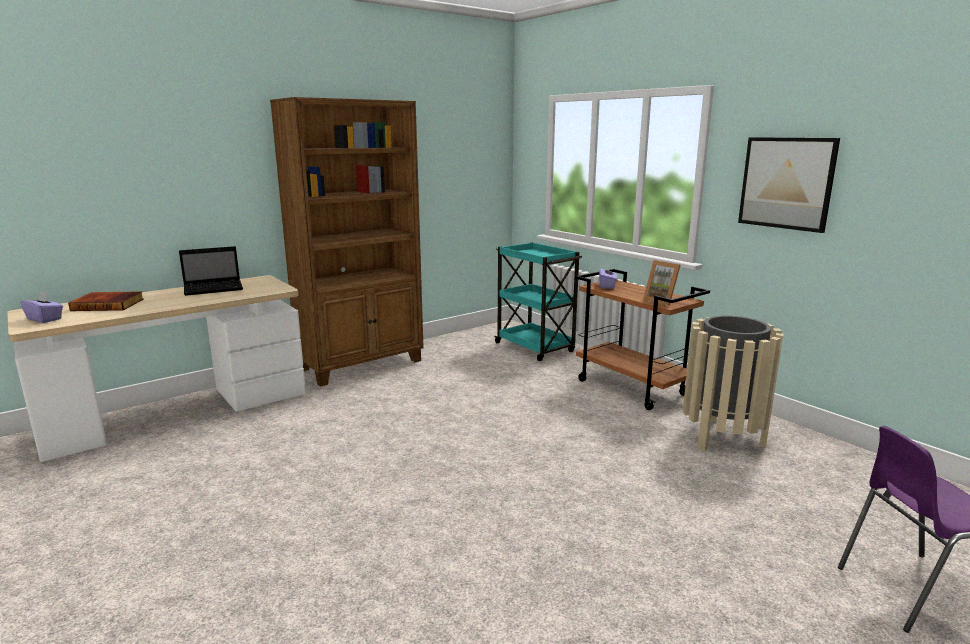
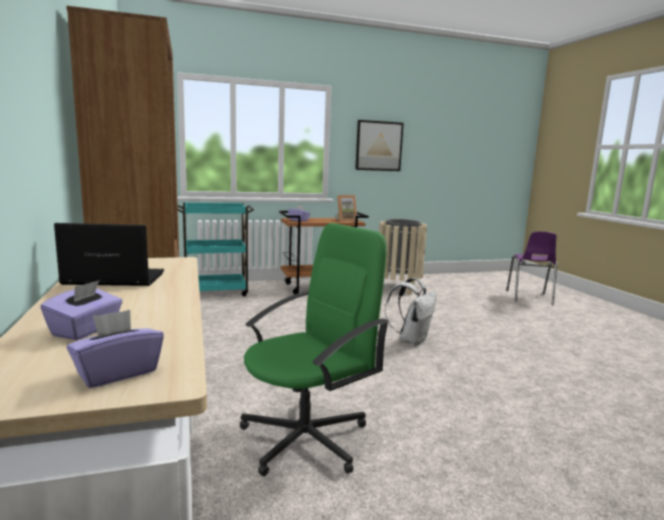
camera: 70 degrees left, 5 degrees down
(109, 304) = (86, 330): book -> purple tissue box
(215, 289) = (112, 279): laptop -> laptop turned 90 degrees counterclockwise
(239, 452) = (307, 438): none -> green office chair
(493, 473) = (411, 340): none -> white backpack

